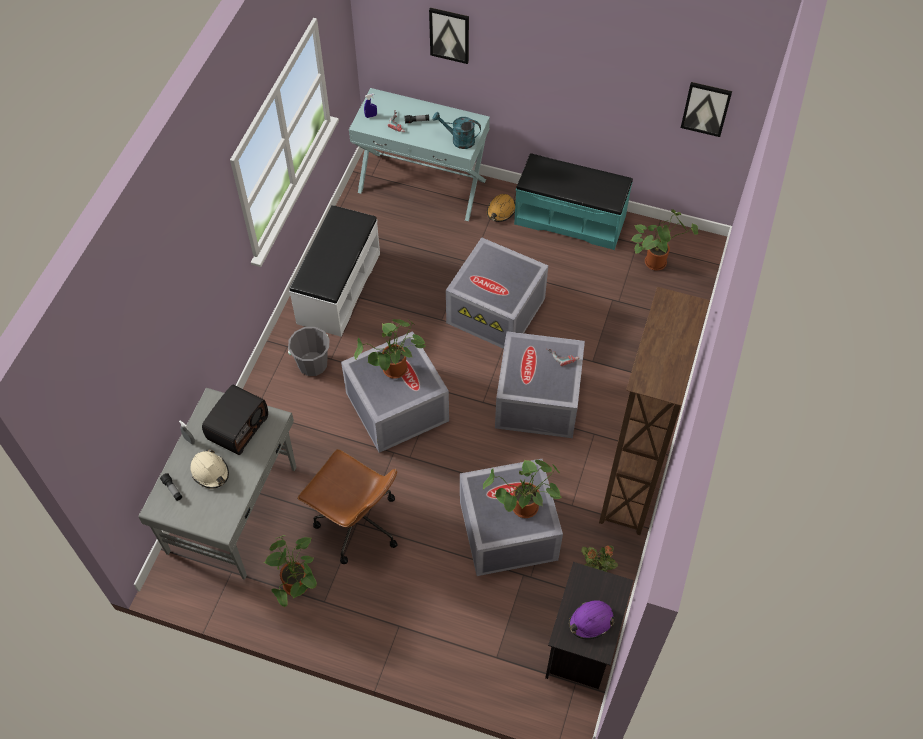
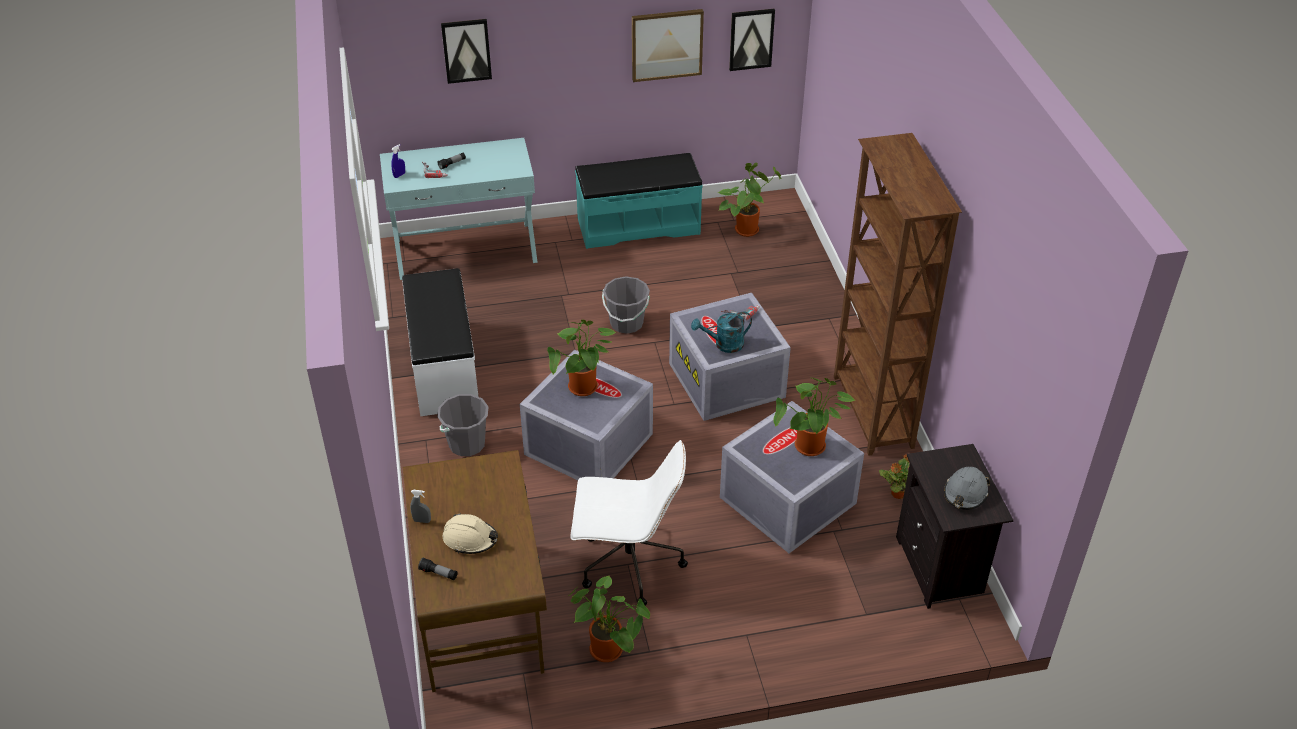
camera: 30 degrees left, 15 degrees down
(234, 509) = (480, 612): grey desk -> brown desk
(237, 427) = (468, 486): radio -> none
(357, 524) = (628, 564): brown office chair -> white office chair
(459, 140) = (508, 164): turquoise watering can -> turquoise watering can (724, 345)
(497, 310) = (626, 323): grey storage box -> grey bucket
(501, 211) = (564, 243): orange hard hat -> none
(590, 621) = (965, 493): purple hard hat -> grey hard hat
(626, 87) = (666, 44): none -> picture

